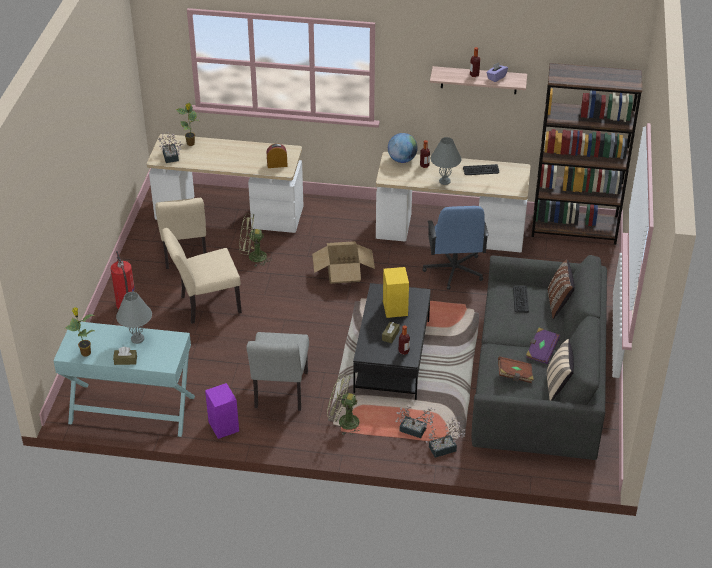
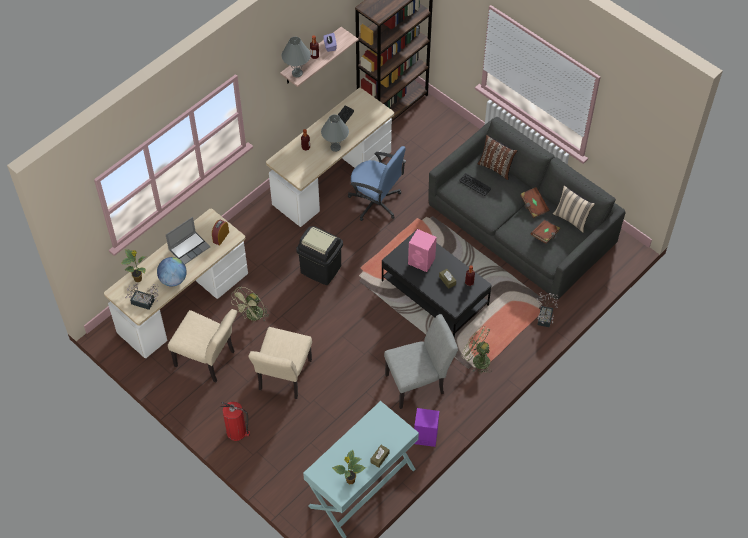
camera: 55 degrees left, 15 degrees up
(137, 338) = (360, 438): grey table lamp -> grey table lamp (297, 73)
(248, 154) = (189, 248): none -> laptop
(280, 394) = (419, 383): grey chair -> grey chair turned 60 degrees counterclockwise
(343, 272) = (320, 269): cardboard box -> black trash can
(343, 422) = (477, 360): green fan -> green fan turned 75 degrees clockwise
(395, 309) = (422, 261): yellow speaker -> pink speaker
(402, 160) = (286, 156): globe -> globe (173, 279)
(415, 431) = (517, 323): potted plant -> none
(541, 351) = (533, 206): purple book -> brown book

